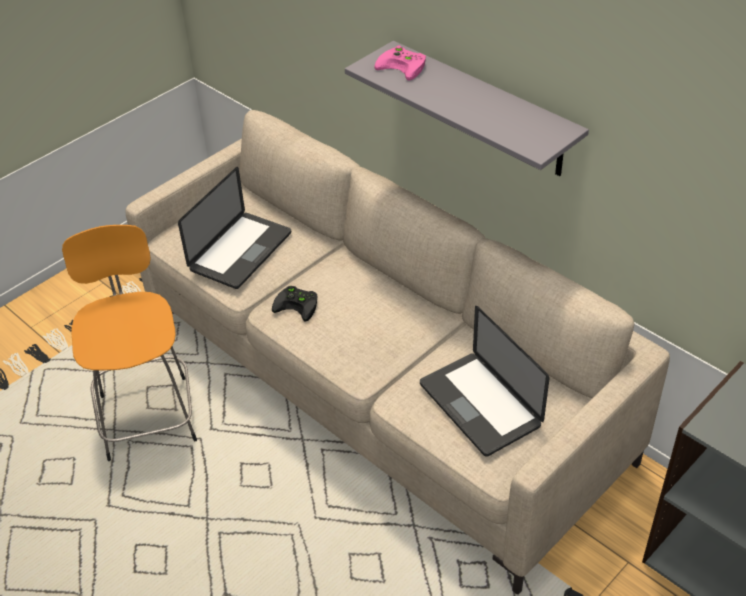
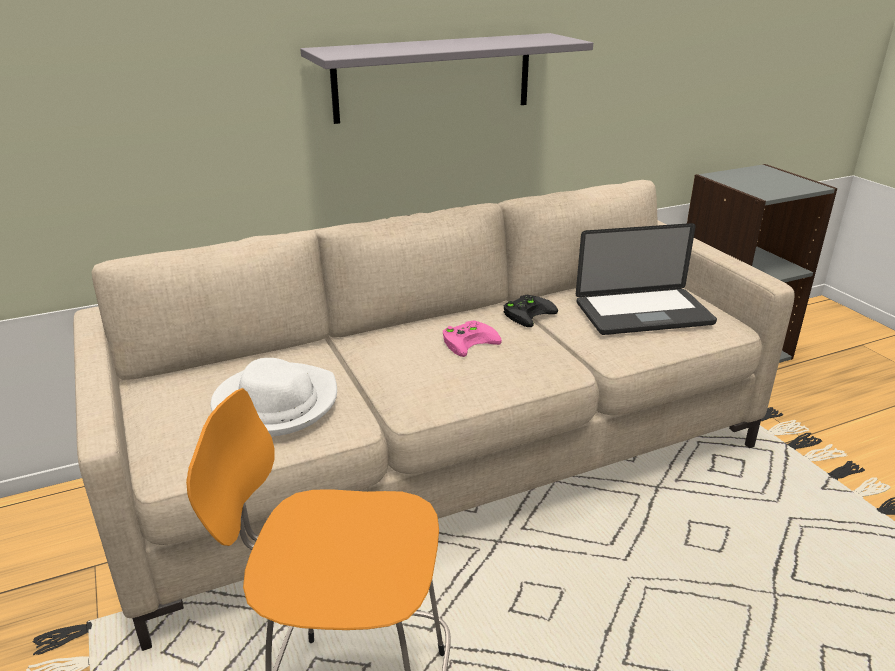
camera: 70 degrees left, 15 degrees down
(240, 251) = (276, 404): laptop -> white hat
(298, 305) = (421, 381): black game controller -> black game controller (528, 313)
(404, 66) = (362, 49): pink game controller -> pink game controller (469, 340)

